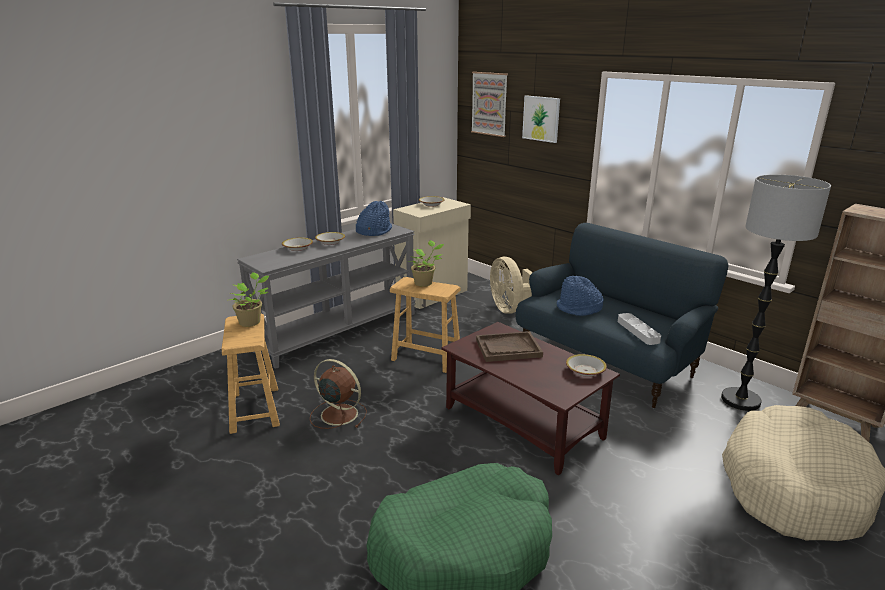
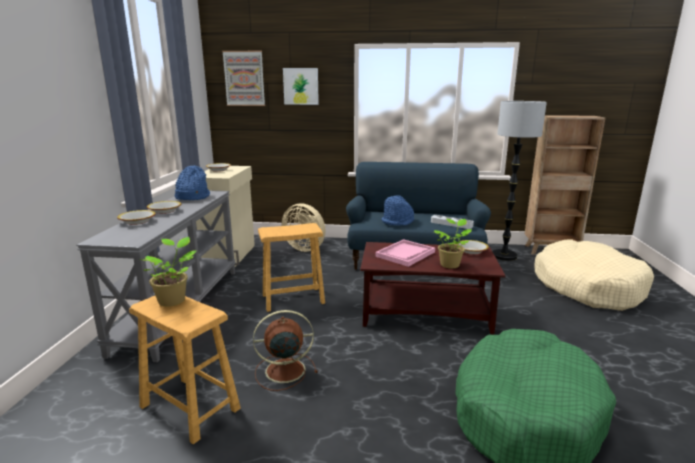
camera: 40 degrees left, 5 degrees down
(424, 283) = (285, 227): potted plant -> potted plant (450, 264)
(508, 348) = (405, 254): brown tray -> pink tray

